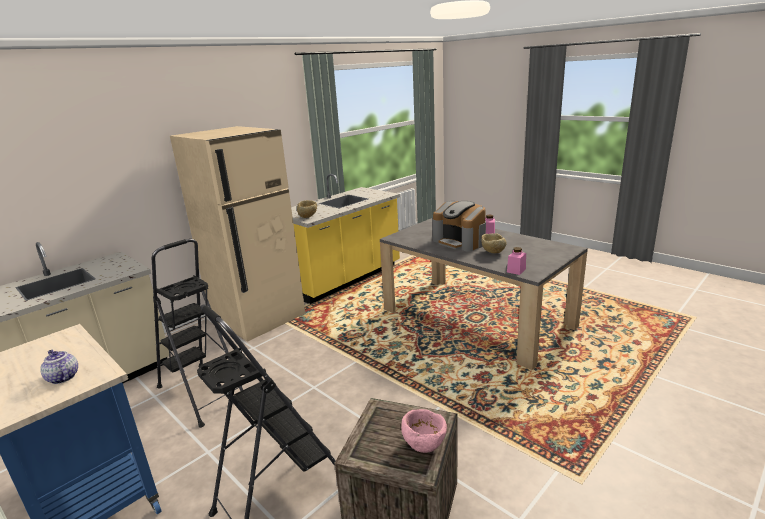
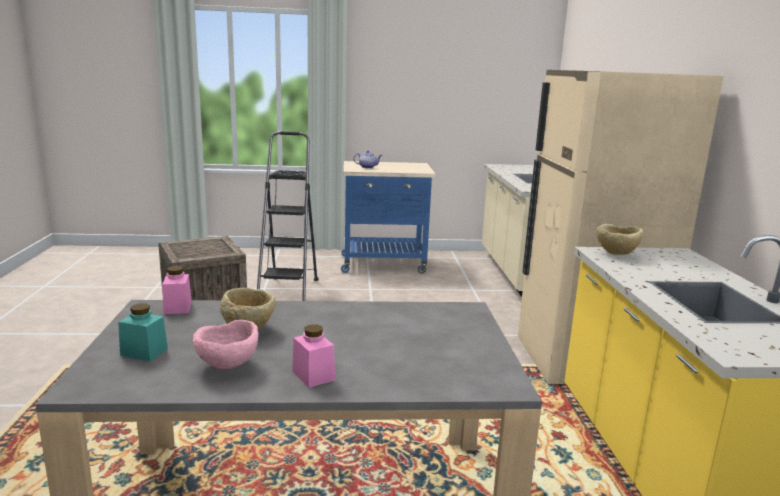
camera: 130 degrees right, 5 degrees down
(202, 393) = (447, 301): step ladder -> none
(424, 444) = (180, 249): pink bowl -> pink bowl (228, 367)
(460, 241) = (341, 335): coffee machine -> none
(543, 254) = (144, 352): none -> turquoise jar

